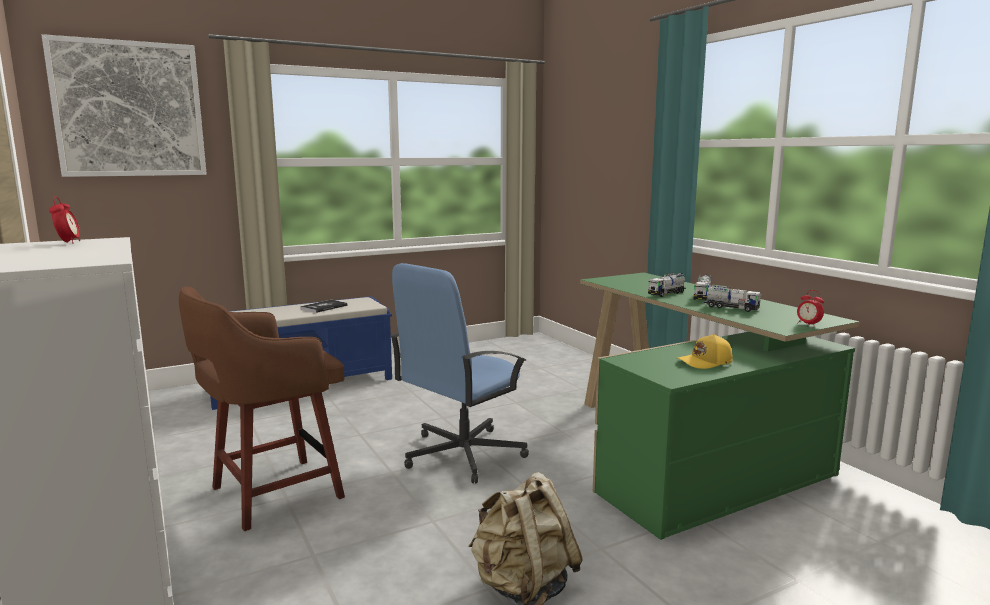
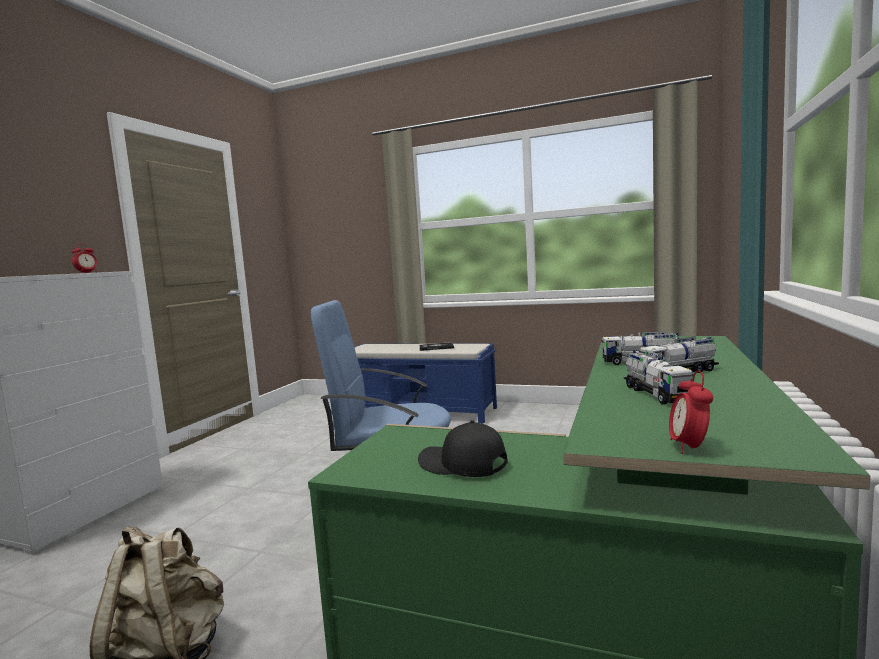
camera: 50 degrees right, 5 degrees down
(129, 109) = (335, 197): picture -> none
(272, 494) = (249, 482): brown stool -> none
(705, 362) = (462, 466): yellow cap -> black cap

